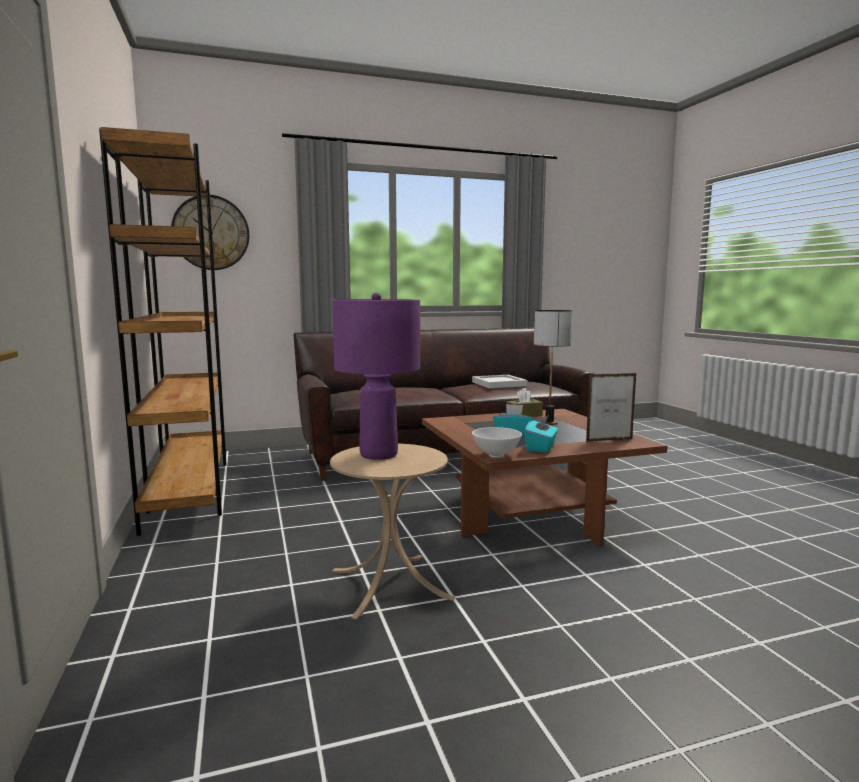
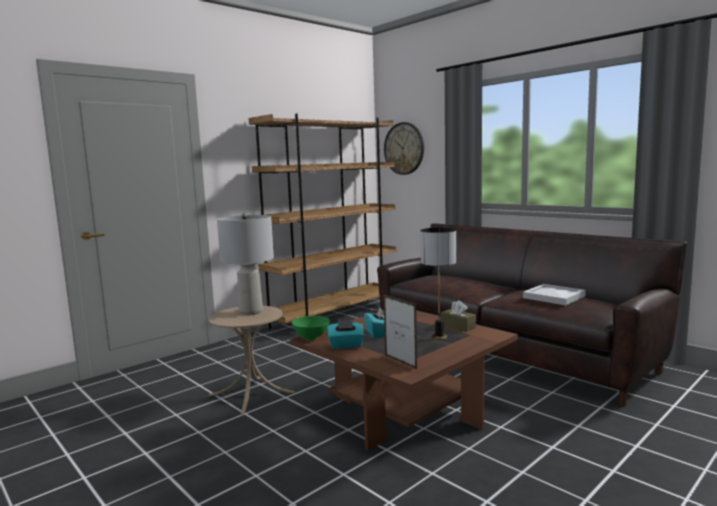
camera: 65 degrees right, 0 degrees up
(378, 455) = (250, 312): purple table lamp -> grey table lamp
(496, 455) = (311, 338): white bowl -> green bowl

